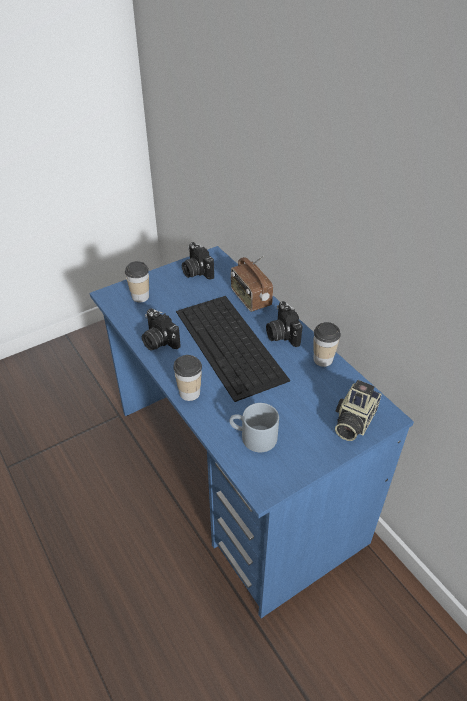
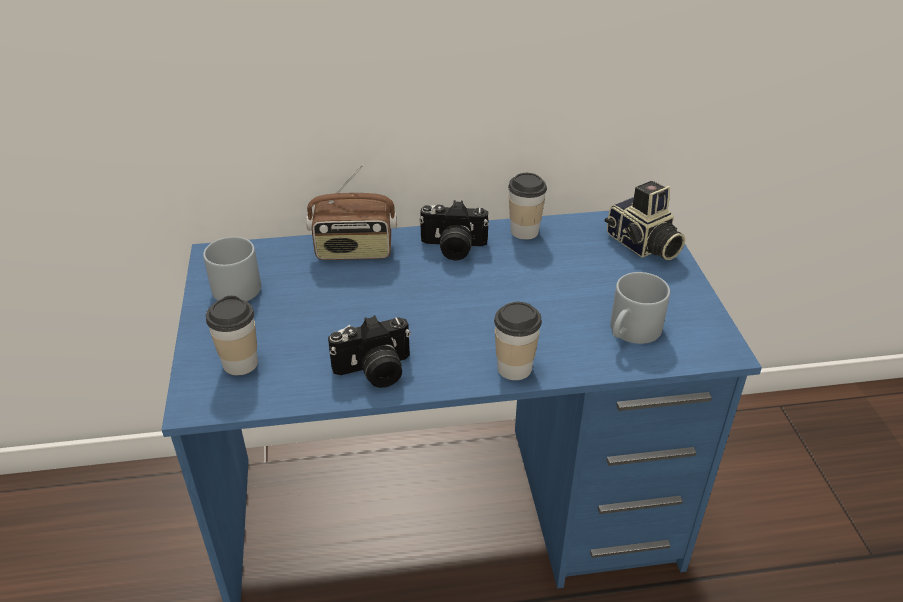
camera: 65 degrees left, 5 degrees down
(196, 271) = (237, 283): camera -> grey mug
(230, 345) = (440, 299): keyboard -> none

